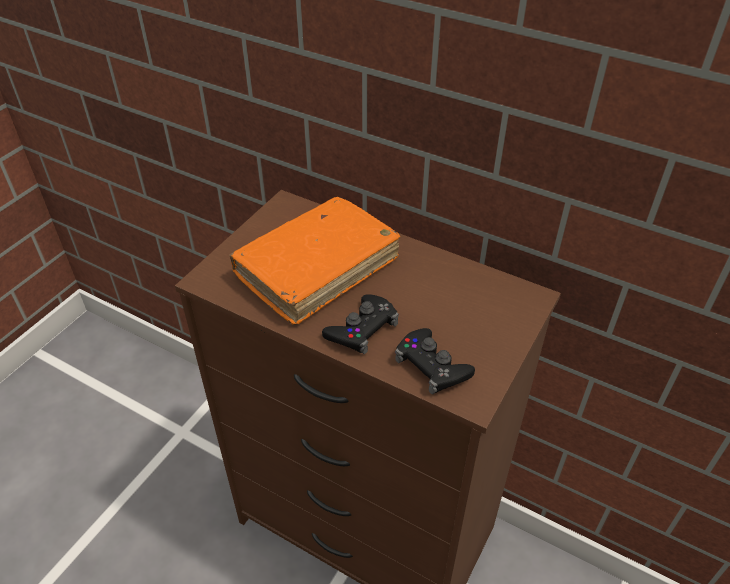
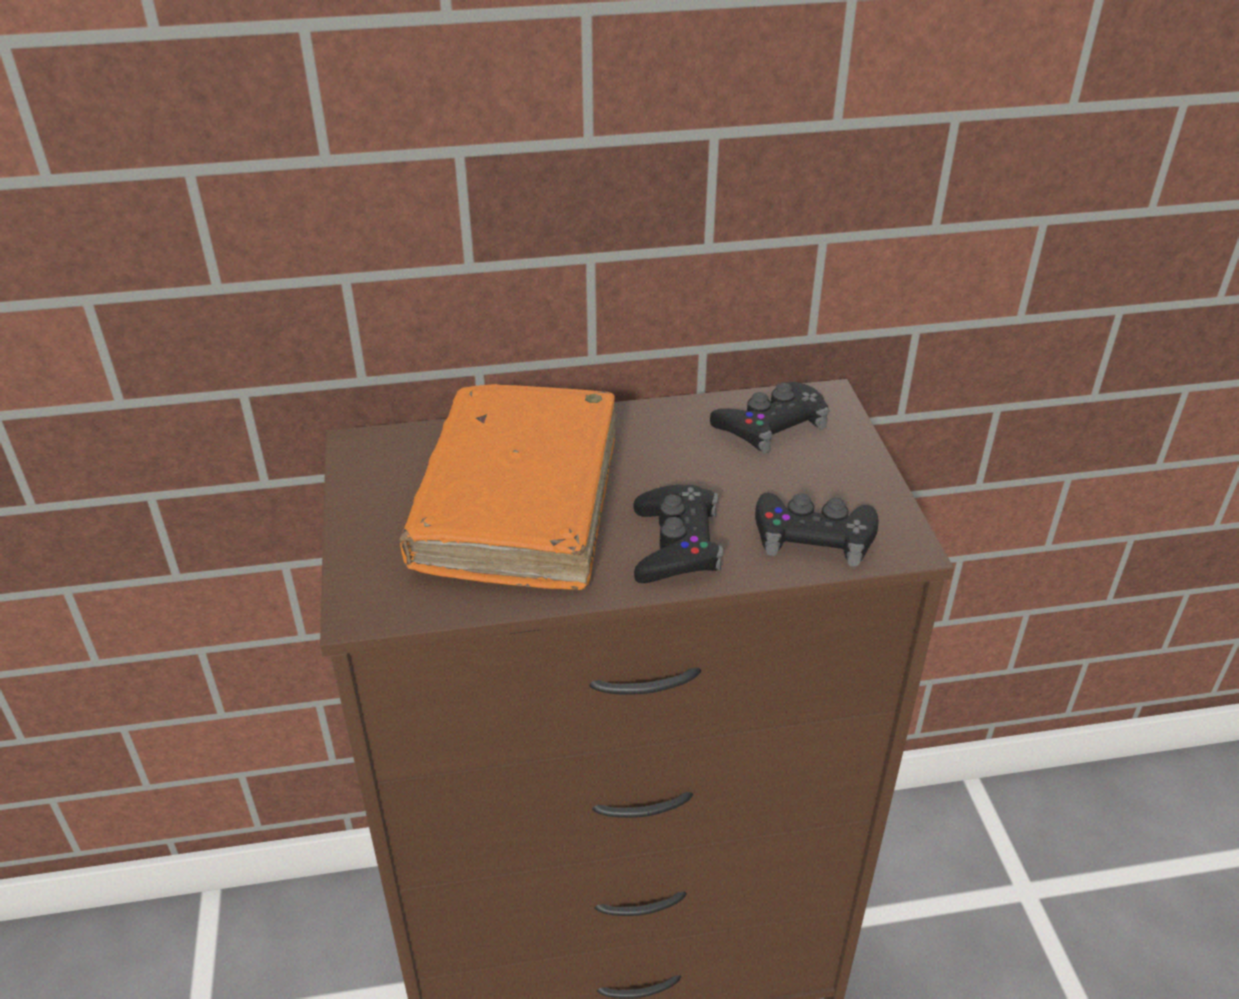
camera: 40 degrees left, 5 degrees down
(483, 296) = (771, 426): none -> black game controller

